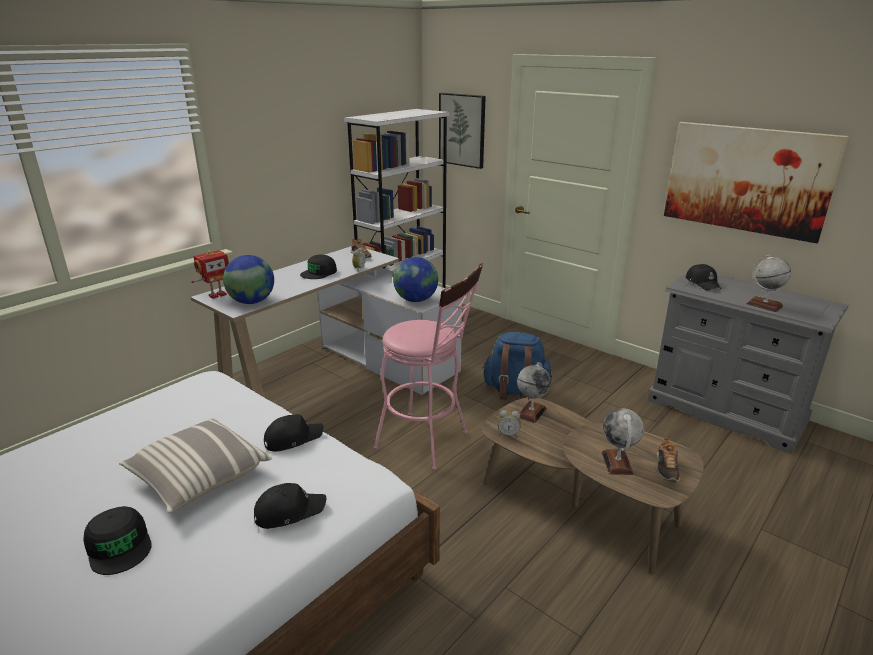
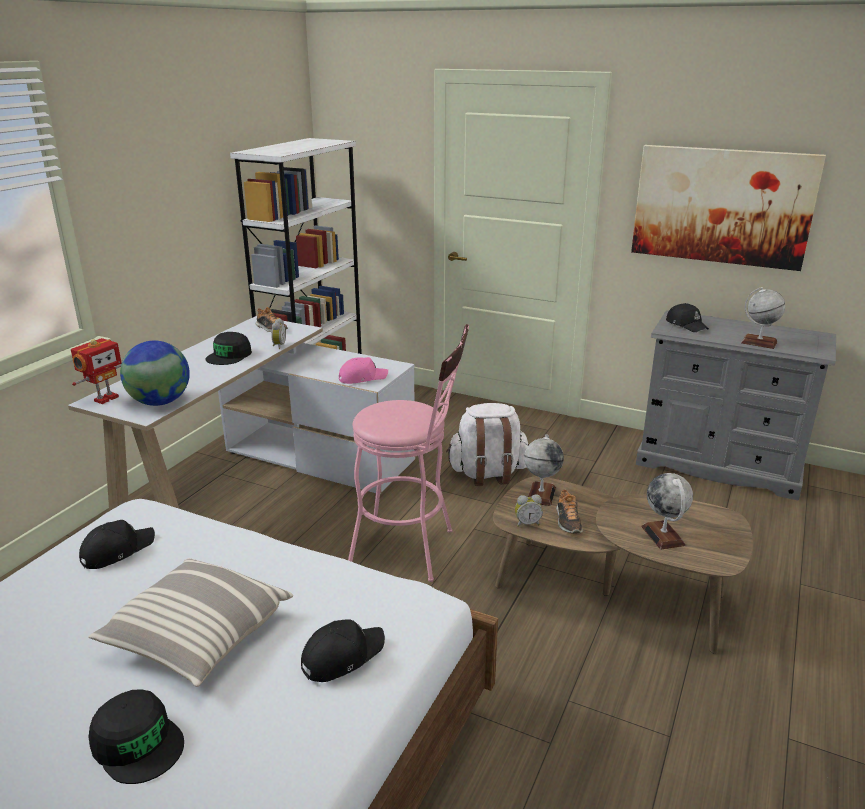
camera: 15 degrees left, 0 degrees up
(292, 438) = (296, 567): black cap -> black cap (117, 550)
(416, 300) = (362, 377): globe -> pink cap
(462, 130) = (371, 163): picture -> none
(515, 391) = (488, 474): blue backpack -> white backpack
(666, 468) = (714, 533): shoe -> shoe (567, 521)

